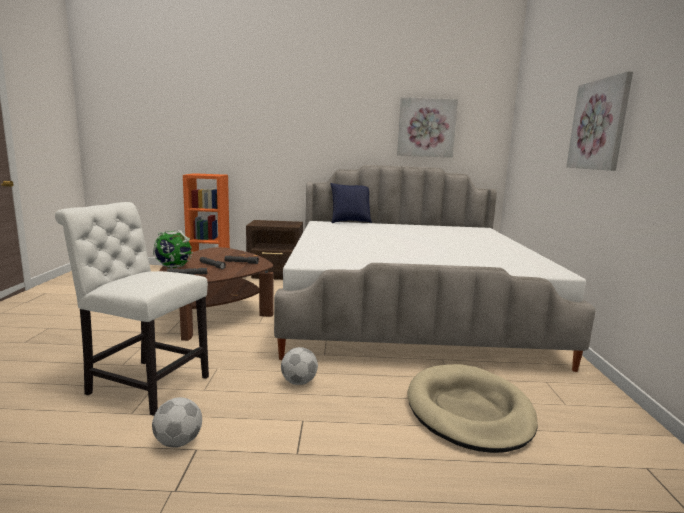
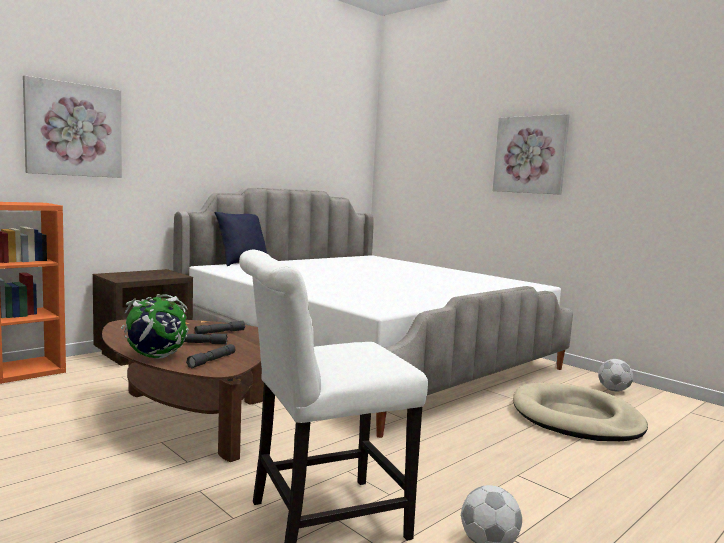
camera: 45 degrees left, 5 degrees down
(299, 382) = (443, 448): football -> football (614, 390)
(426, 128) = (304, 143): picture -> picture (74, 130)

